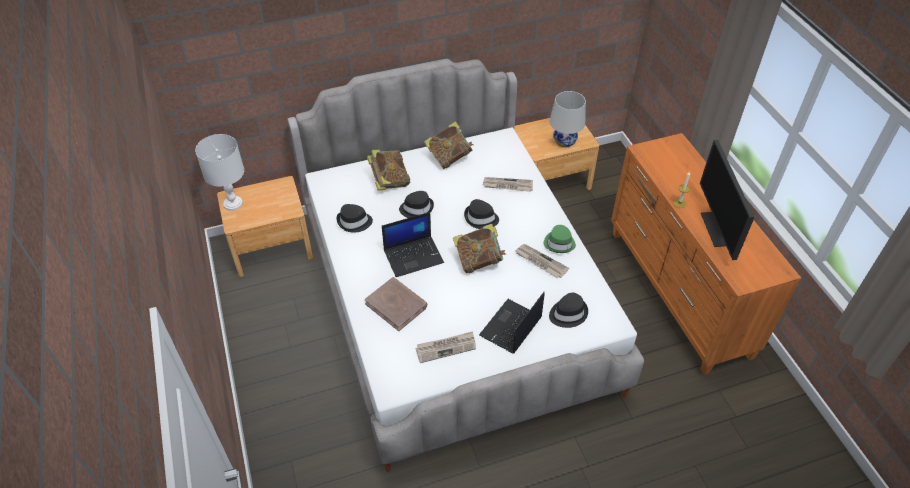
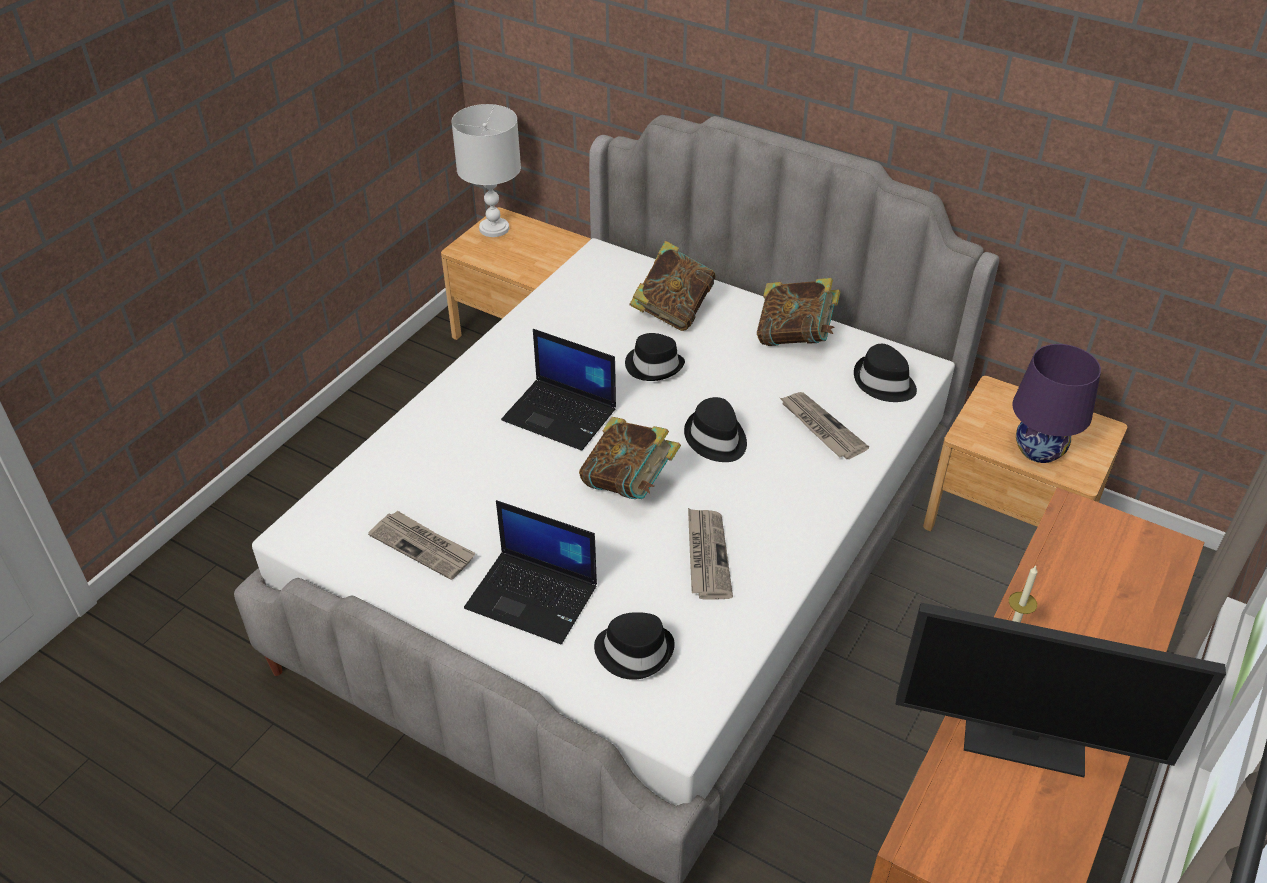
camera: 50 degrees right, 5 degrees down
(354, 222) = (558, 326): black hat -> black hat (884, 383)
(396, 305) = (452, 451): brown book -> none
(511, 327) = (534, 597): laptop -> laptop turned 150 degrees counterclockwise
(559, 243) = (775, 555): green hat -> none
(564, 141) = (1039, 450): white table lamp -> purple table lamp
(721, 229) = (1026, 734): monitor -> monitor turned 120 degrees counterclockwise

